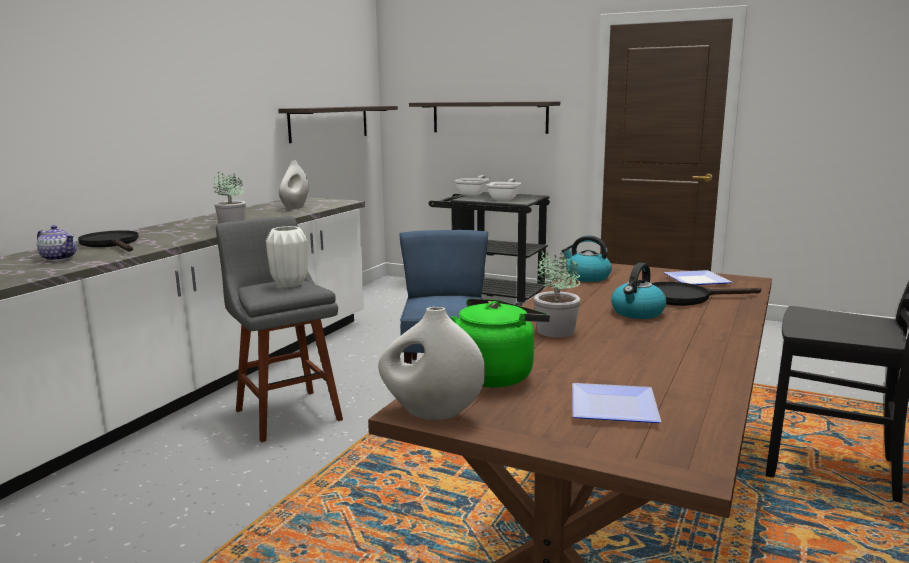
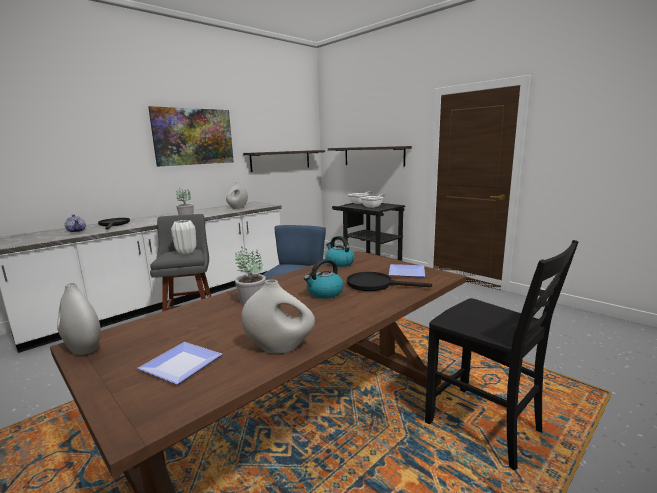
camera: 20 degrees right, 0 degrees up
(208, 77) = (193, 136): none -> picture
(496, 374) = (163, 327): green kettle -> none
(699, 374) = (280, 348): none -> white vase

